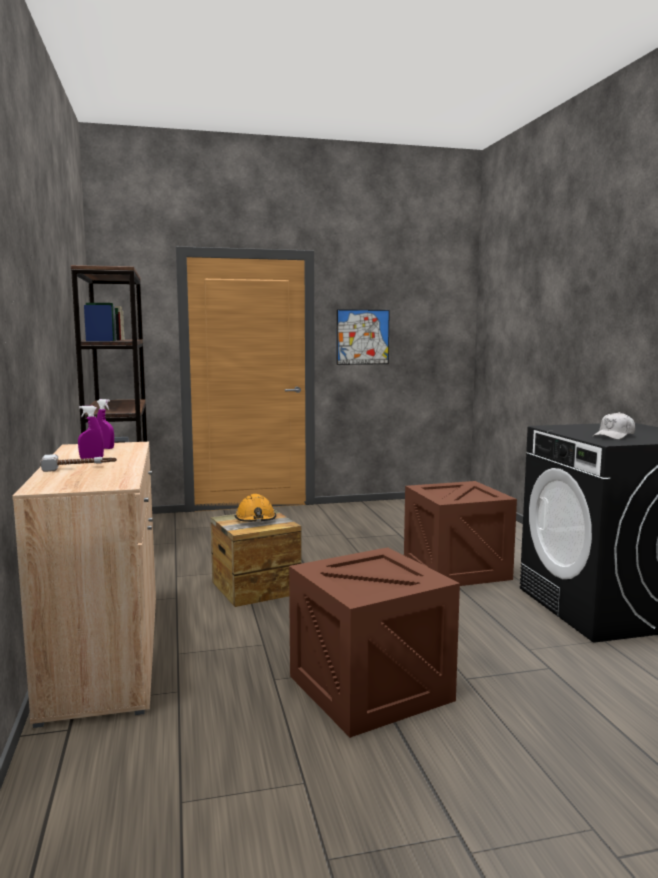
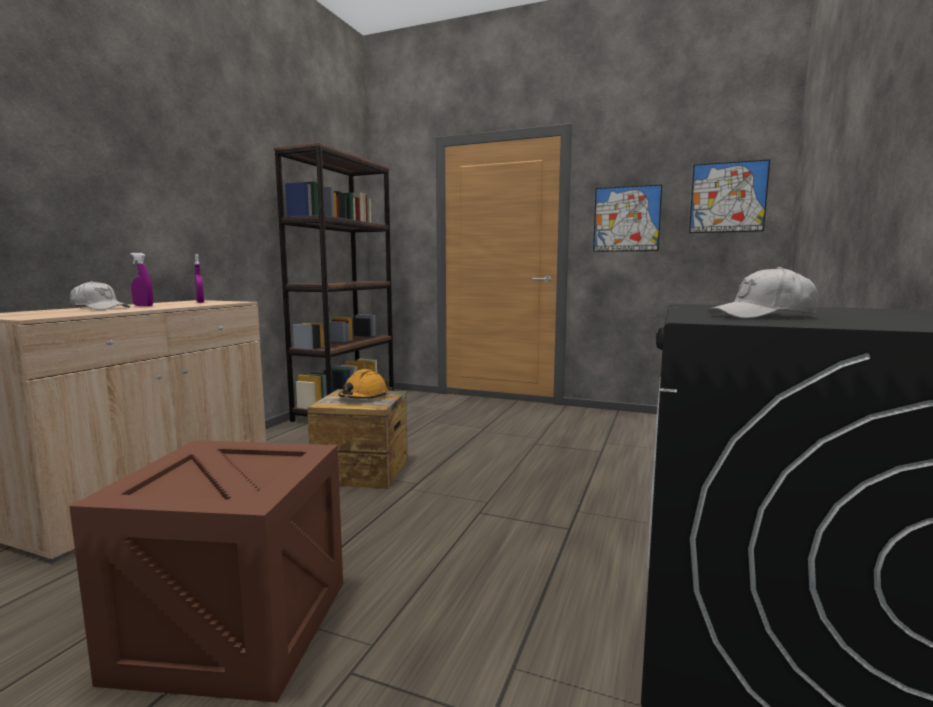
camera: 35 degrees right, 0 degrees up
(79, 467) = (100, 308): hammer -> white cap
(435, 323) = (728, 197): none -> picture
(456, 569) = (602, 509): crate -> none

